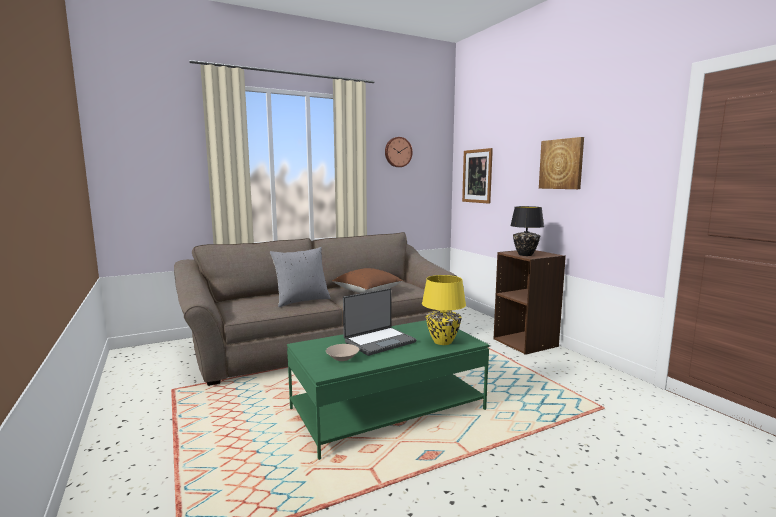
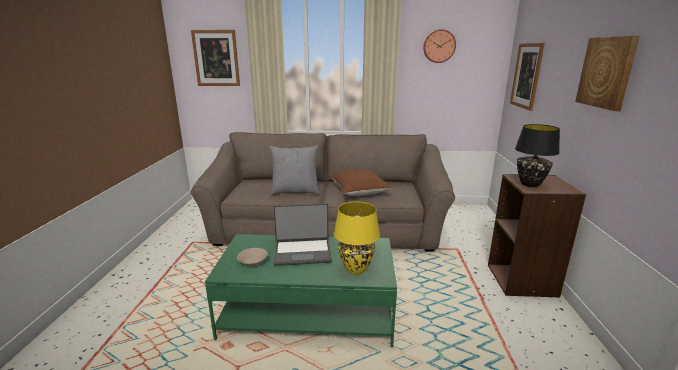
camera: 30 degrees right, 10 degrees up
(157, 159) = (216, 58): none -> picture

